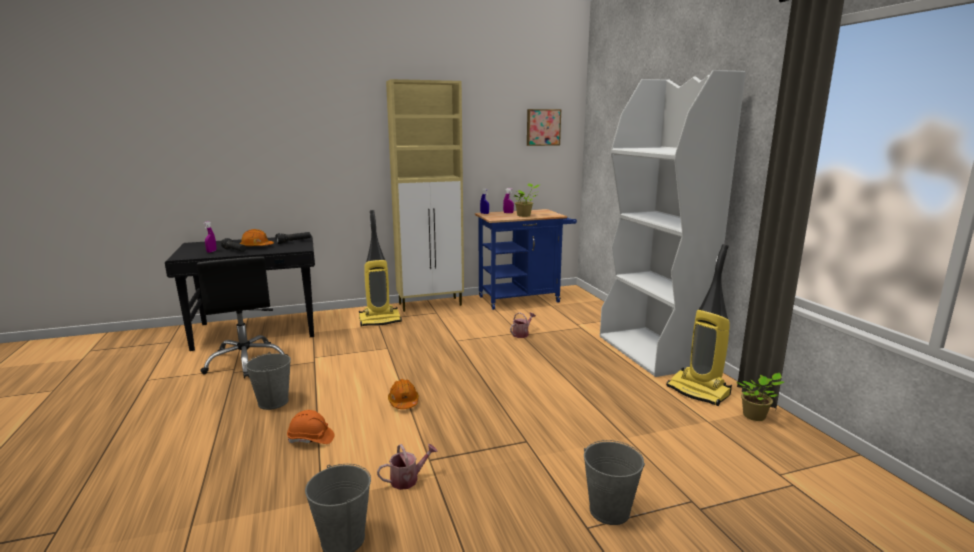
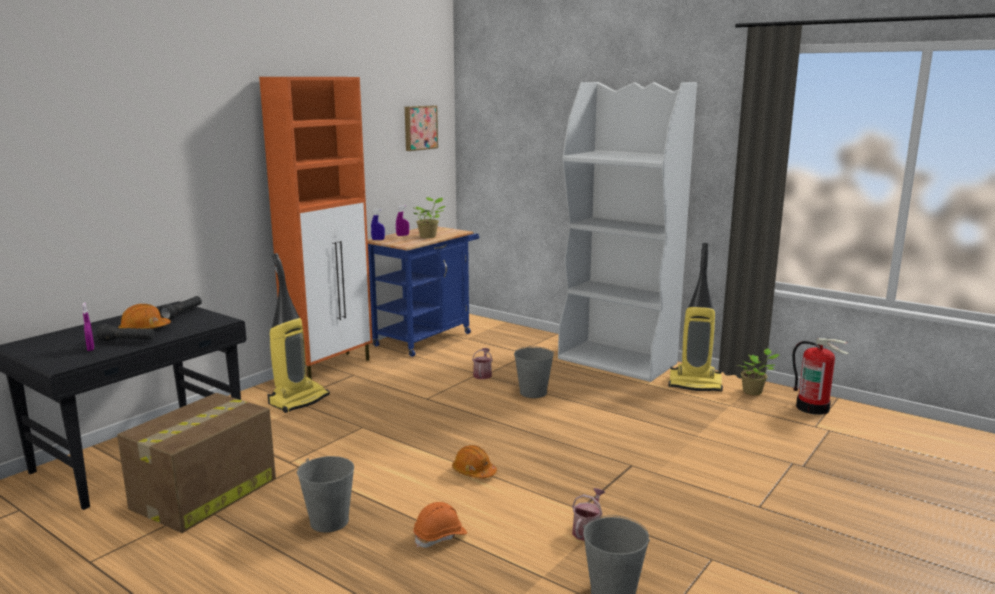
camera: 35 degrees left, 0 degrees up
(246, 361) = (203, 494): black office chair -> cardboard box
(431, 304) = (330, 367): beige cabinet -> orange cabinet
(609, 511) = (756, 490): grey bucket -> grey bucket (533, 392)
(807, 454) = (813, 408): none -> fire extinguisher

